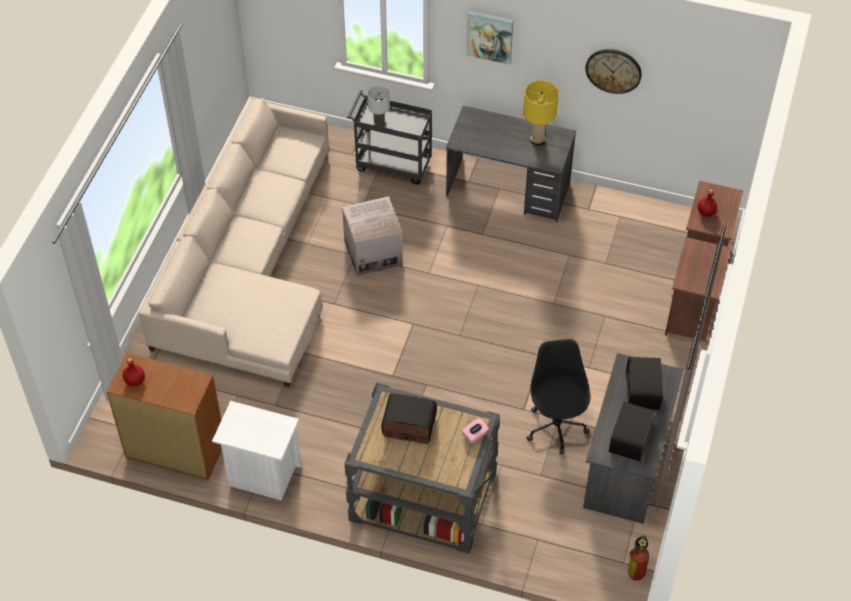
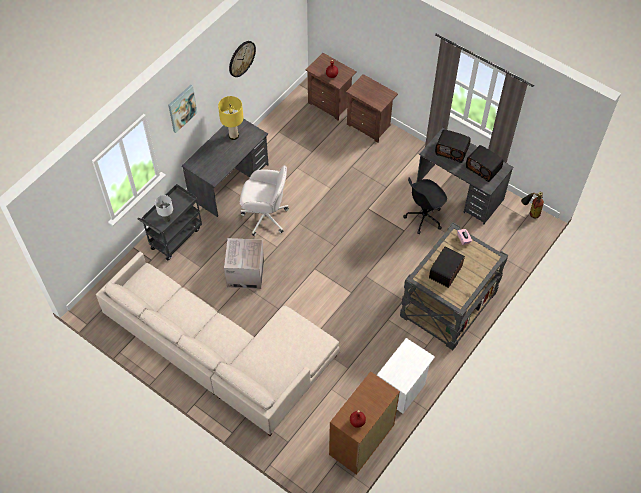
camera: 70 degrees left, 5 degrees up
(468, 246) = (265, 218): none -> white office chair
(555, 427) = (422, 219): black office chair -> black office chair turned 45 degrees counterclockwise

